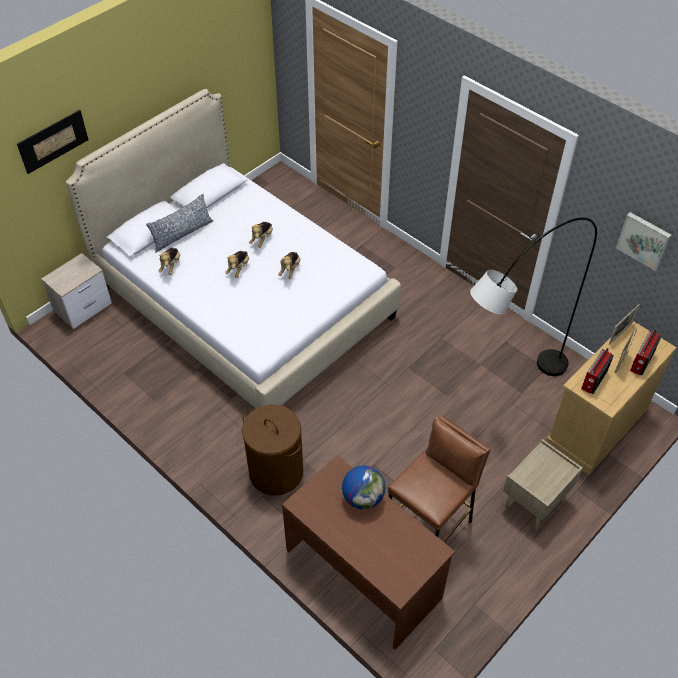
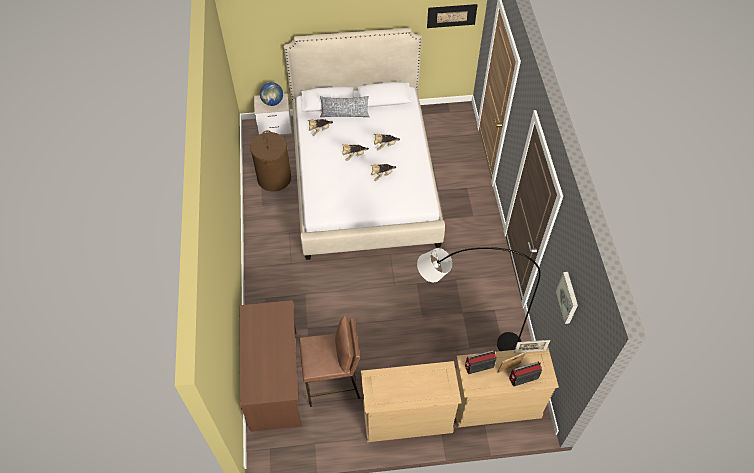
camera: 40 degrees right, 5 degrees up
(53, 141) = (283, 17): picture -> picture (451, 15)
(275, 472) = (284, 290): brown laundry basket -> brown laundry basket (274, 178)
(363, 498) = (281, 333): globe -> globe (273, 102)
(534, 503) = (407, 417): beige nightstand -> beige dresser

